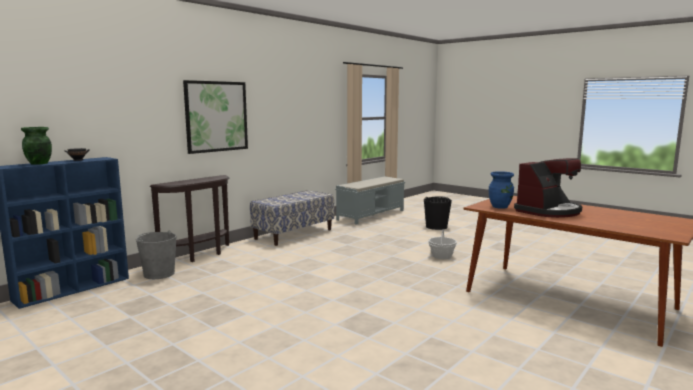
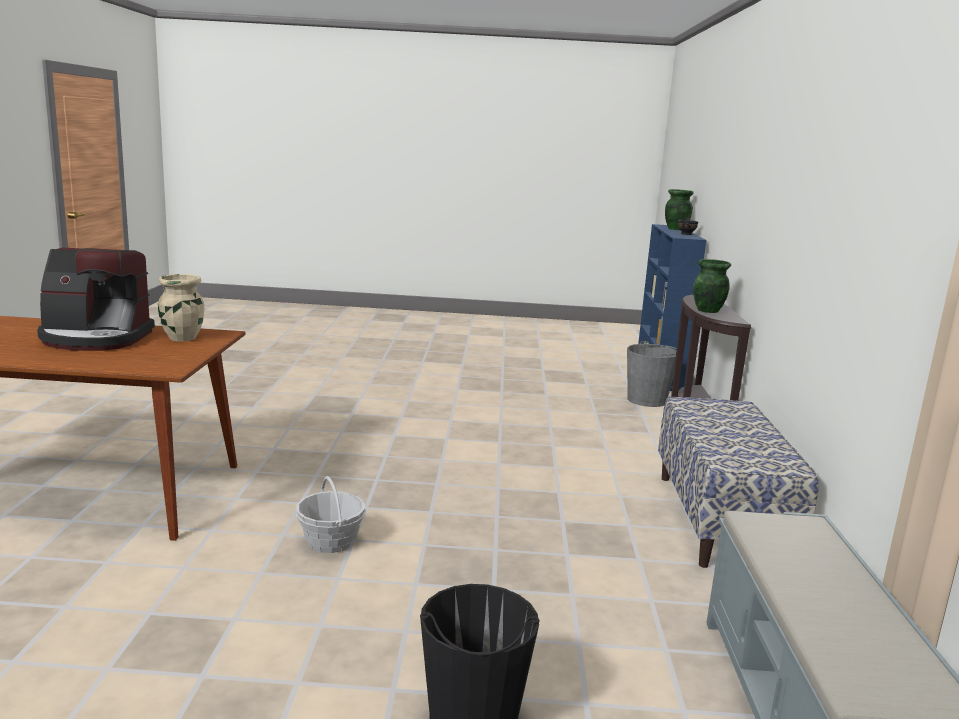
camera: 140 degrees right, 5 degrees up
(209, 179) = (707, 310): none -> green vase
(216, 116) = (770, 206): picture -> none
(500, 207) = (182, 338): blue vase -> beige vase
(548, 211) = (95, 338): coffee machine -> coffee machine turned 105 degrees counterclockwise

